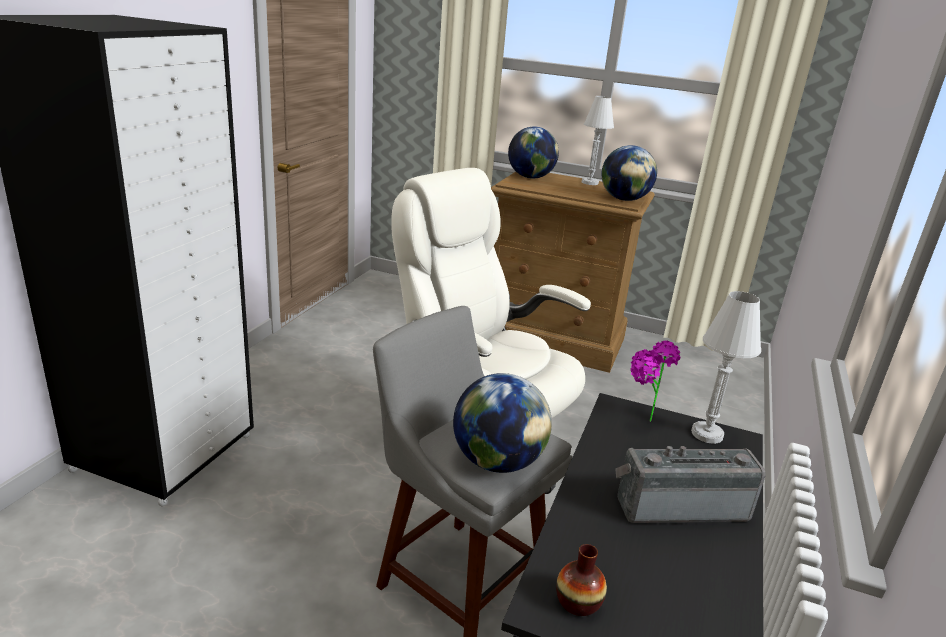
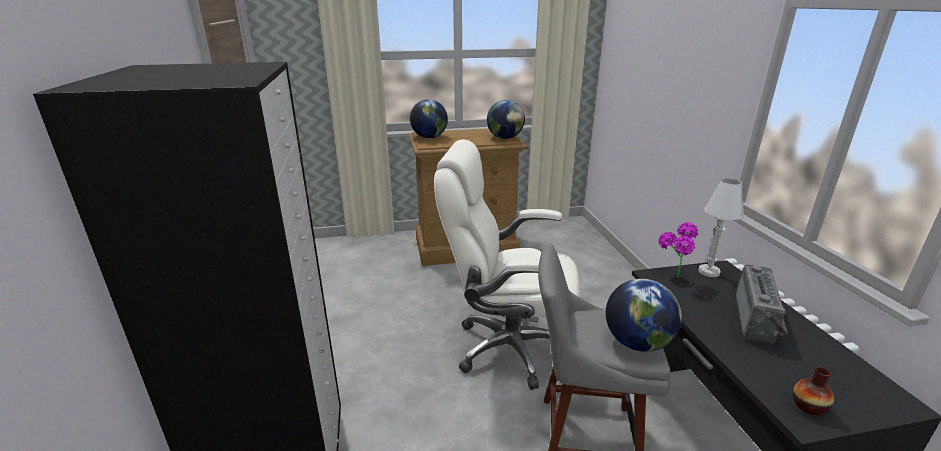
camera: 30 degrees left, 0 degrees up
(590, 182) = (468, 131): white table lamp -> none
(680, 505) = (758, 320): radio -> radio turned 150 degrees clockwise

